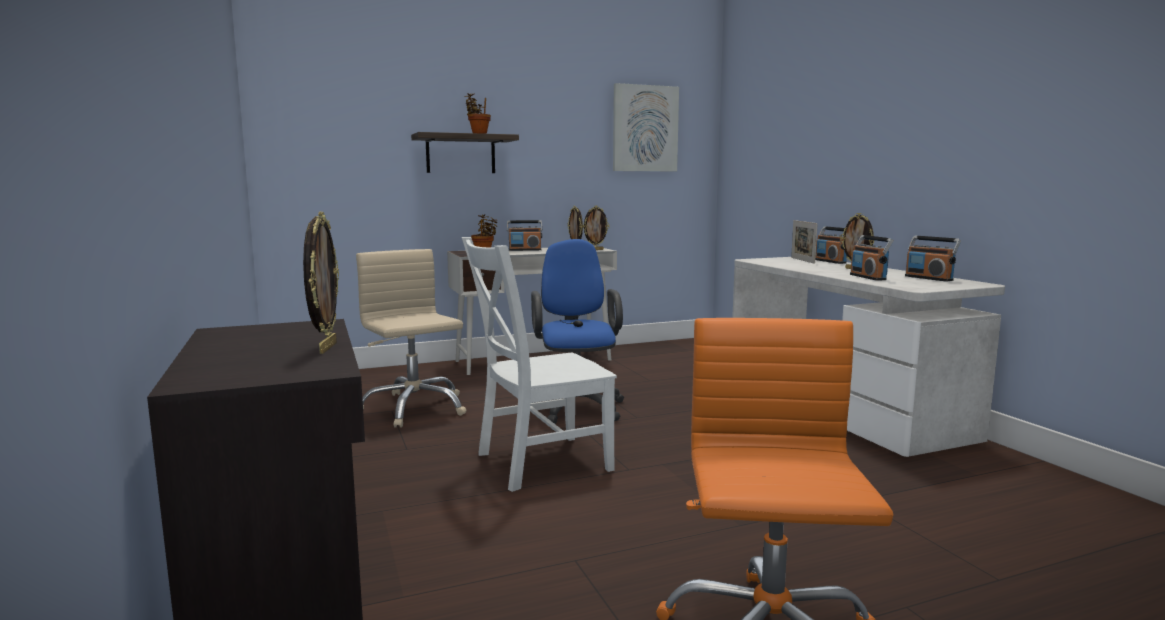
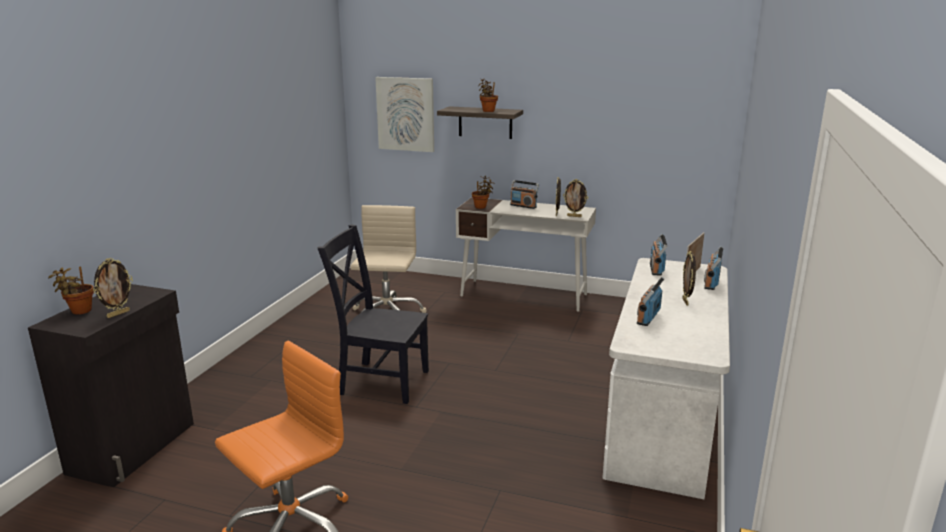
camera: 40 degrees right, 10 degrees up
(216, 360) = (79, 311): none -> potted plant
(537, 463) = (380, 381): white chair -> black chair
(576, 406) = (476, 347): blue office chair -> none
(645, 128) = (657, 104): picture -> picture (405, 114)
(929, 278) = (695, 335): radio -> radio (656, 269)

